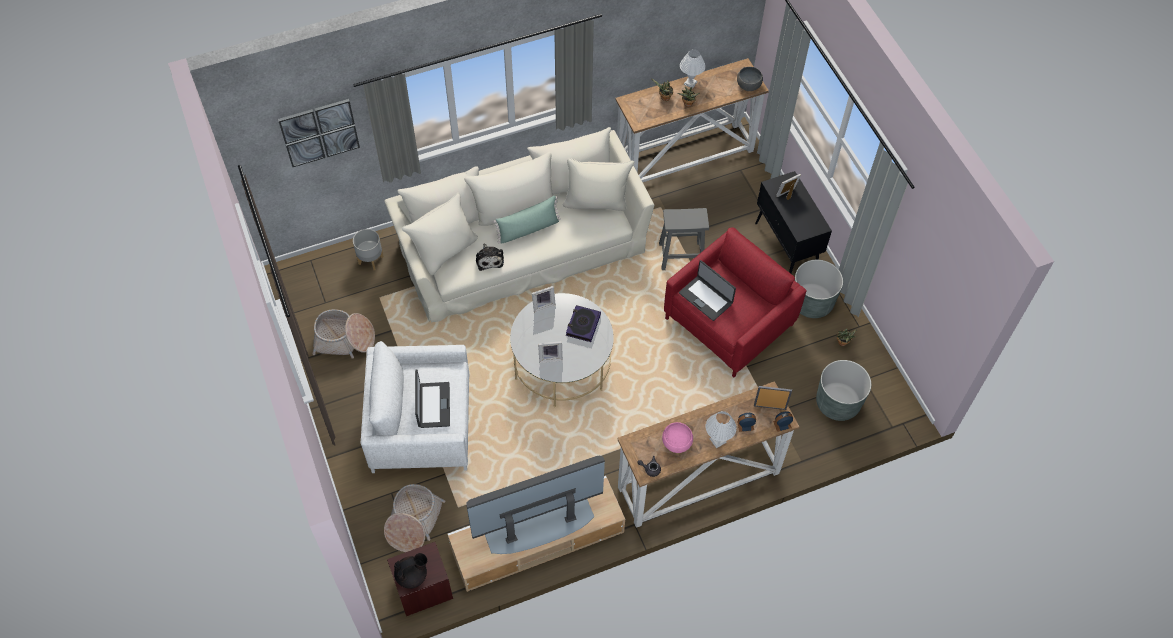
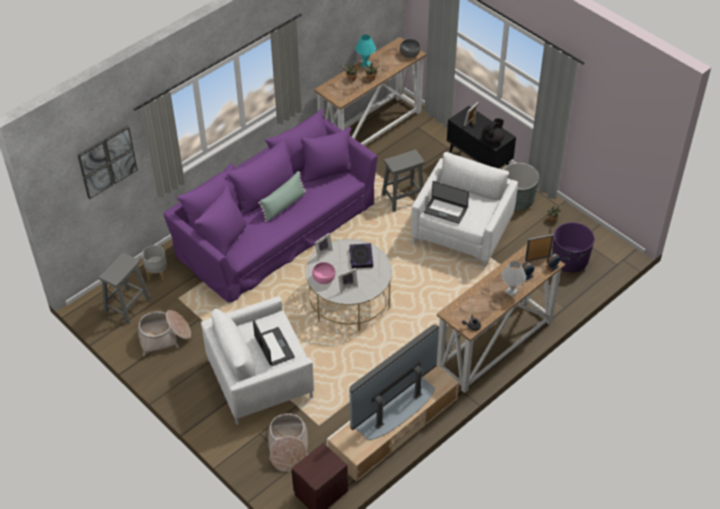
camera: 20 degrees left, 10 degrees down
(324, 287) = (128, 305): none -> grey stool
(412, 575) = (318, 472): black teapot -> black teapot (492, 139)
(489, 259) = (263, 234): plush toy -> none
(522, 248) = (276, 229): beige sofa -> purple sofa
(676, 442) = (482, 302): pink bowl -> pink bowl (324, 279)
(690, 83) = (365, 64): white table lamp -> turquoise table lamp
(729, 322) = (462, 232): red armchair -> white armchair
(837, 403) = (569, 261): grey planter -> purple planter

